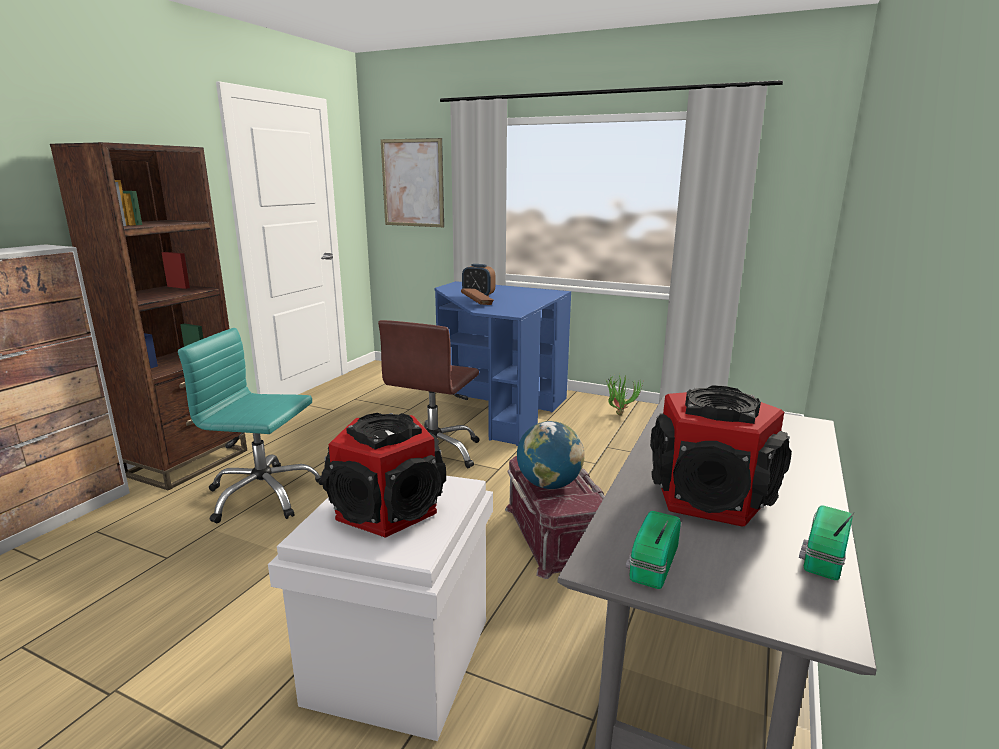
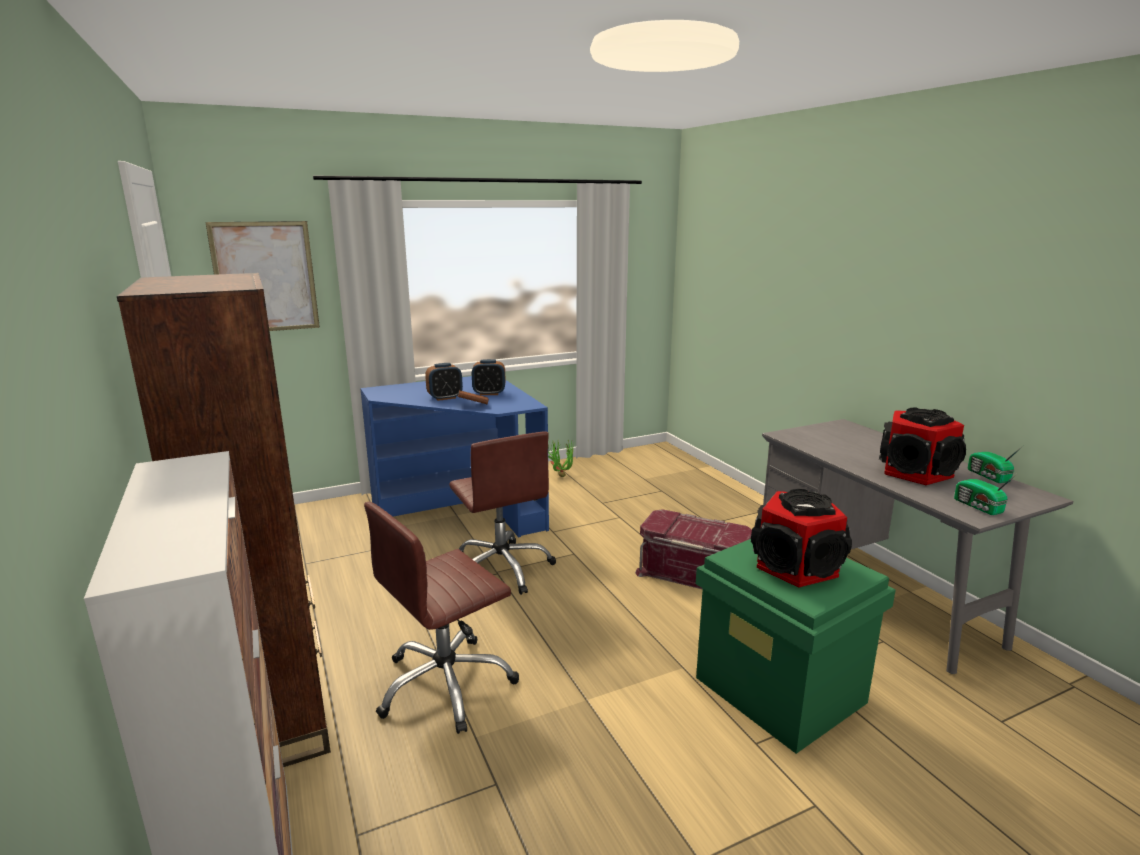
camera: 50 degrees left, 0 degrees up
(263, 495) = (446, 685): turquoise office chair -> brown office chair
(400, 661) = (781, 690): white storage box -> green storage box
(515, 300) = (489, 393): none -> alarm clock
(549, 484) = (696, 532): globe -> none

